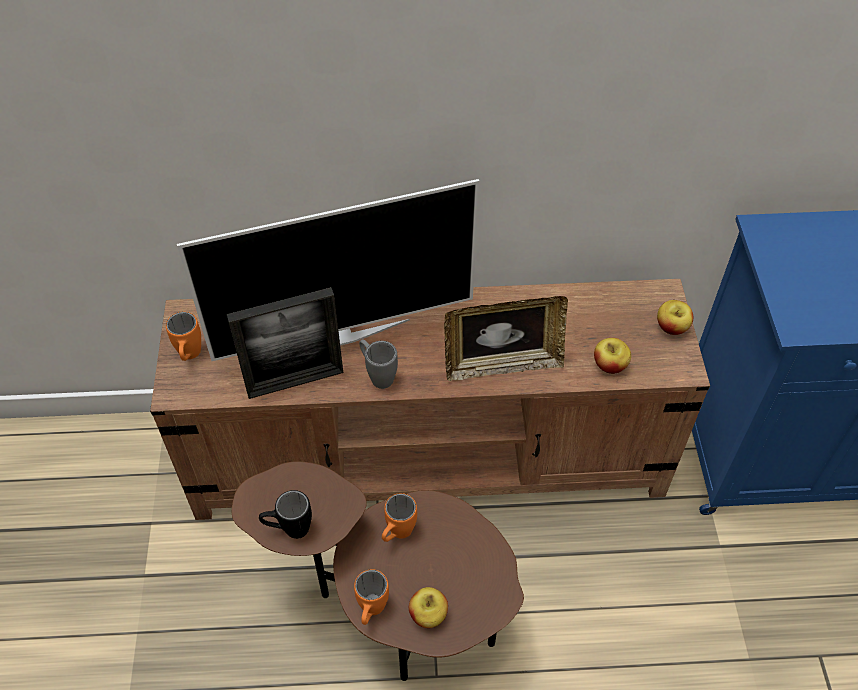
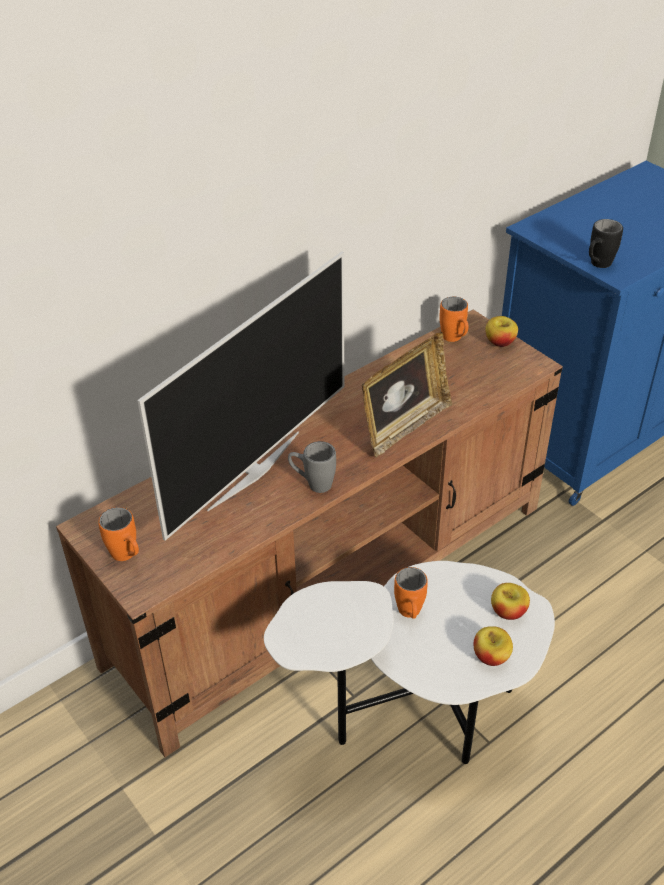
camera: 35 degrees left, 10 degrees down
(289, 529) = (342, 644): black mug -> black mug (597, 265)
(295, 382) = (246, 525): picture frame -> none
(371, 612) = (445, 683): orange mug -> orange mug (454, 340)
(396, 617) = (417, 719): brown side table -> white side table
(609, 365) = (482, 387): apple -> apple (508, 612)

